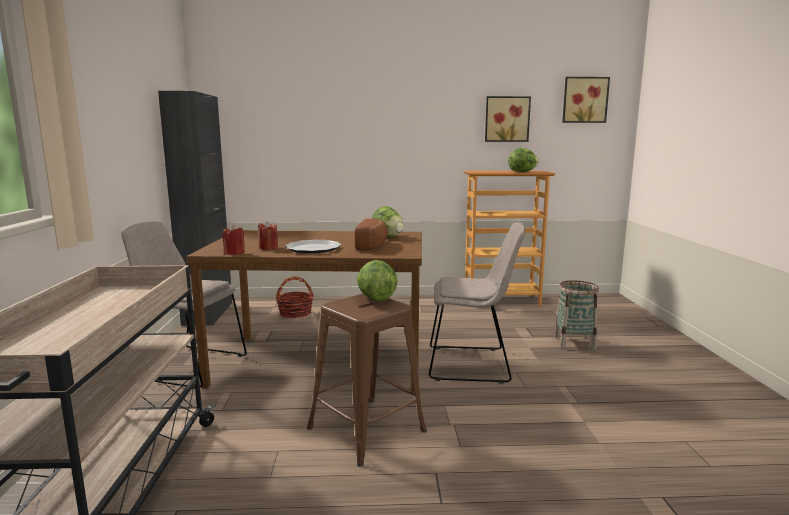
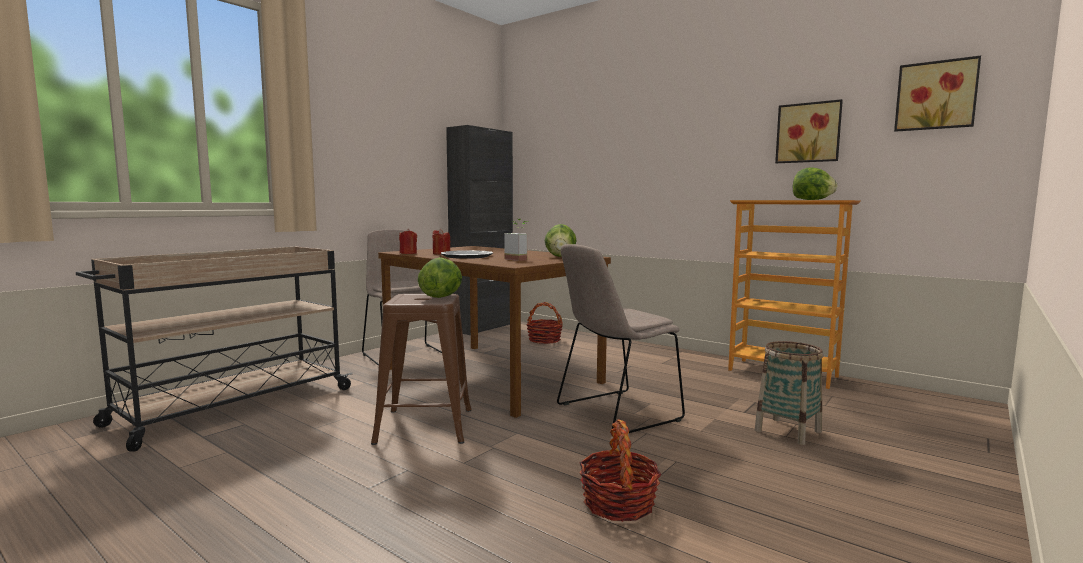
camera: 40 degrees right, 5 degrees down
(373, 245) = (519, 259): bread -> potted plant
(472, 364) = (615, 413): beige chair -> beige chair turned 105 degrees clockwise
(594, 428) = (618, 503): none -> basket

